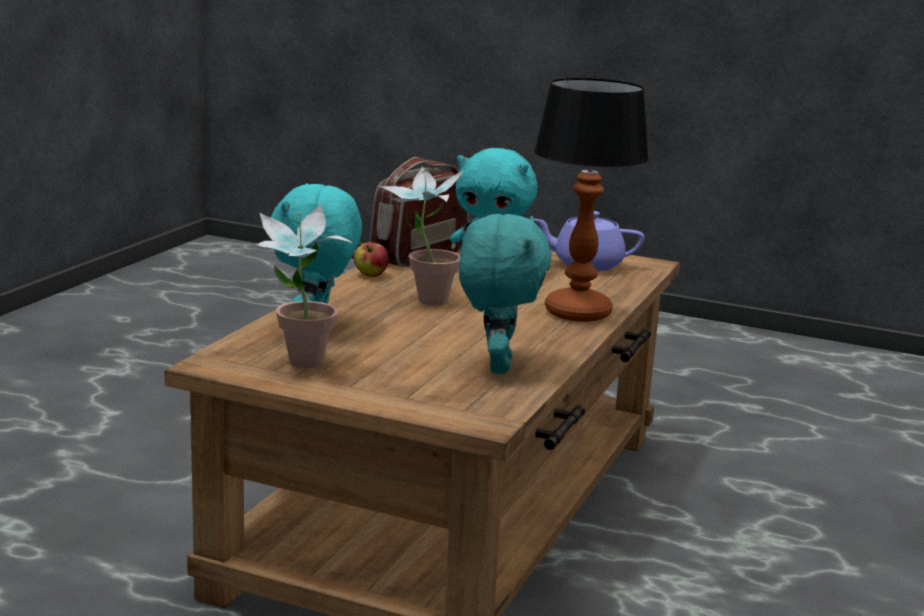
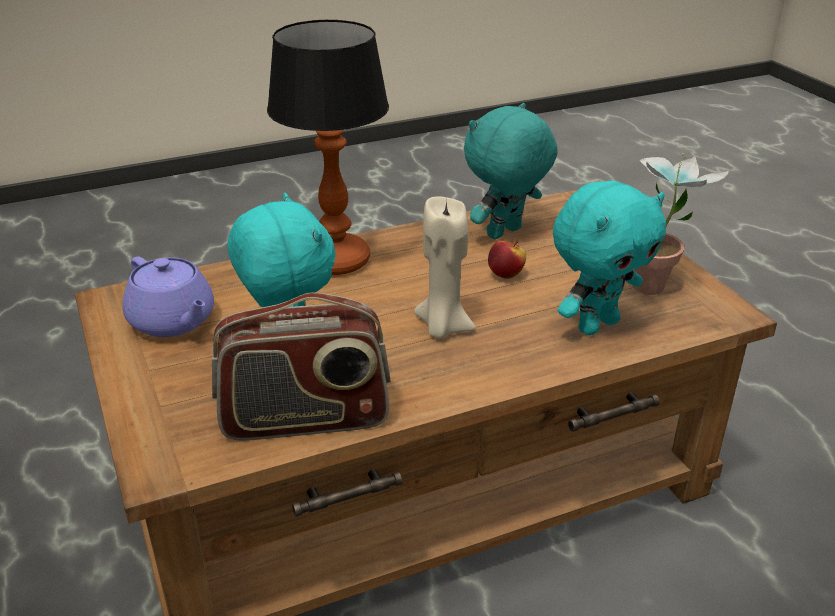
camera: 135 degrees left, 15 degrees up
(370, 275) = (428, 395): apple -> apple (506, 275)
(421, 301) = (443, 327): potted plant -> beige candle

